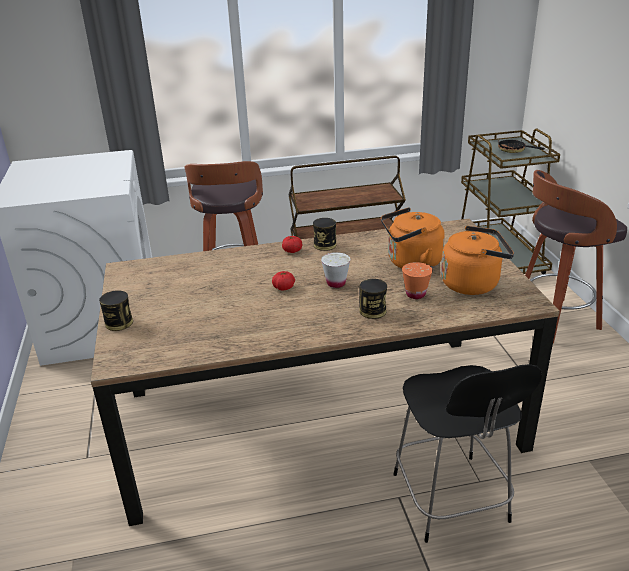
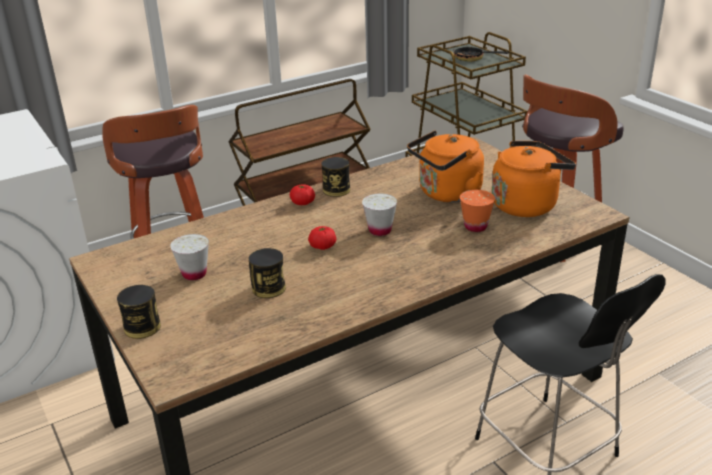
camera: 20 degrees left, 0 degrees up
(179, 291) = (194, 274): none -> white cup
(372, 311) = (442, 253): can -> can (268, 288)

